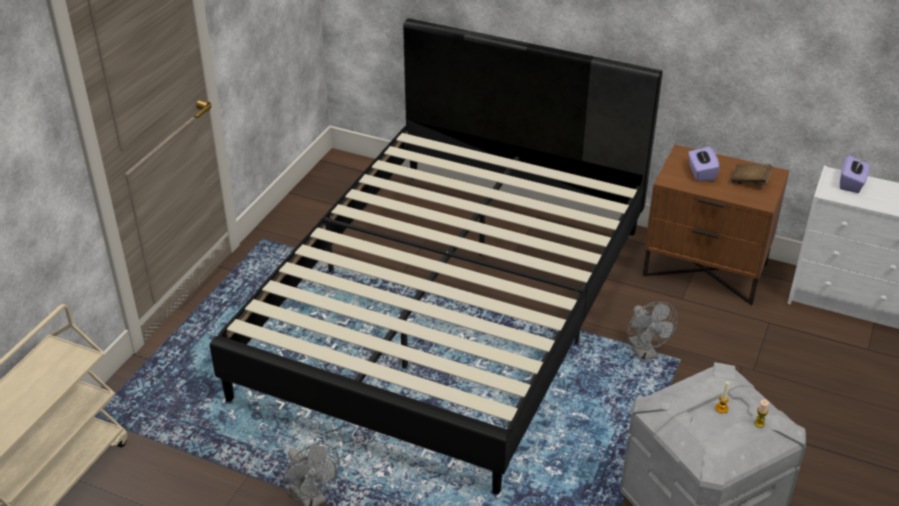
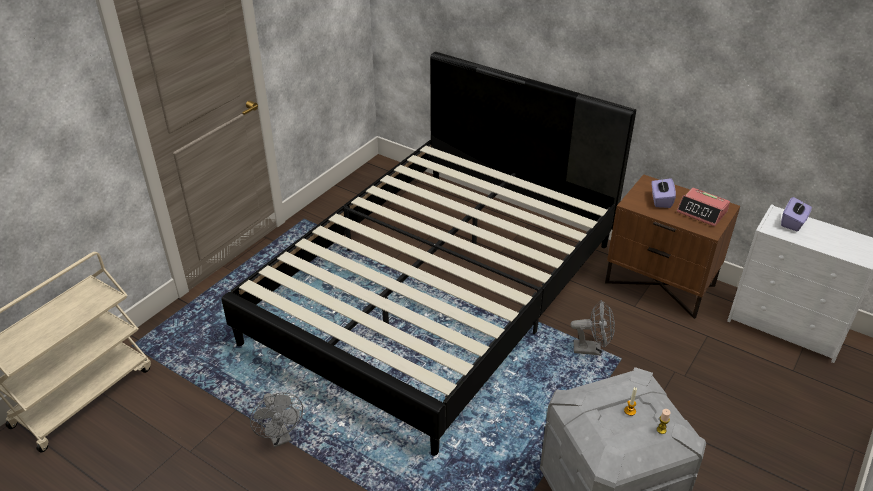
camera: 10 degrees right, 0 degrees up
(645, 353) = (592, 349): grey fan -> grey fan turned 75 degrees counterclockwise
(749, 182) = (702, 212): brown book -> alarm clock

